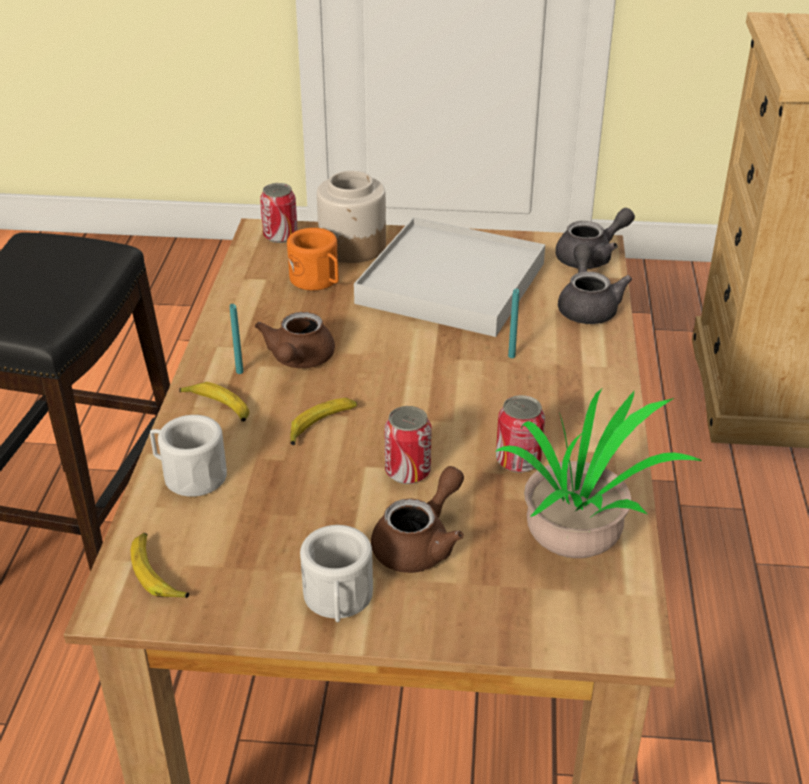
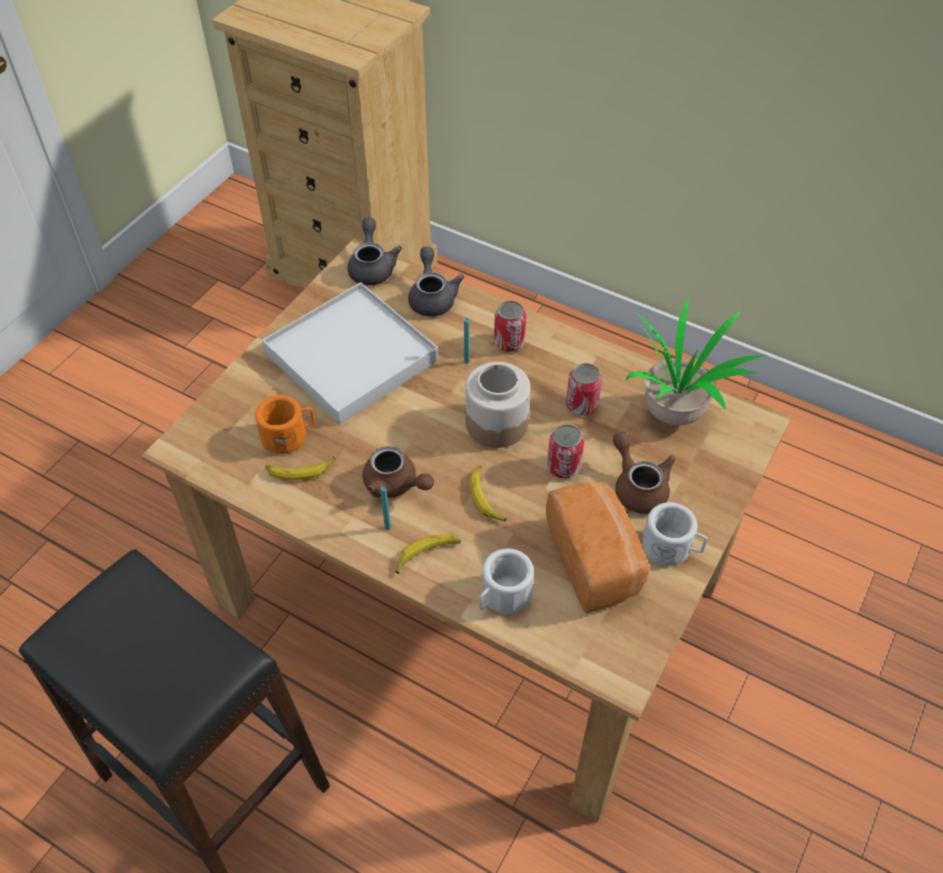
camera: 65 degrees left, 15 degrees up
(157, 573) = (602, 644): banana -> banana (300, 470)
(280, 236) = (196, 438): can -> can (509, 342)
(281, 536) = (596, 559): none -> bread
(353, 246) = (251, 395): jar -> jar (496, 423)
(587, 306) = (432, 297): grey teapot -> grey teapot turned 60 degrees clockwise

